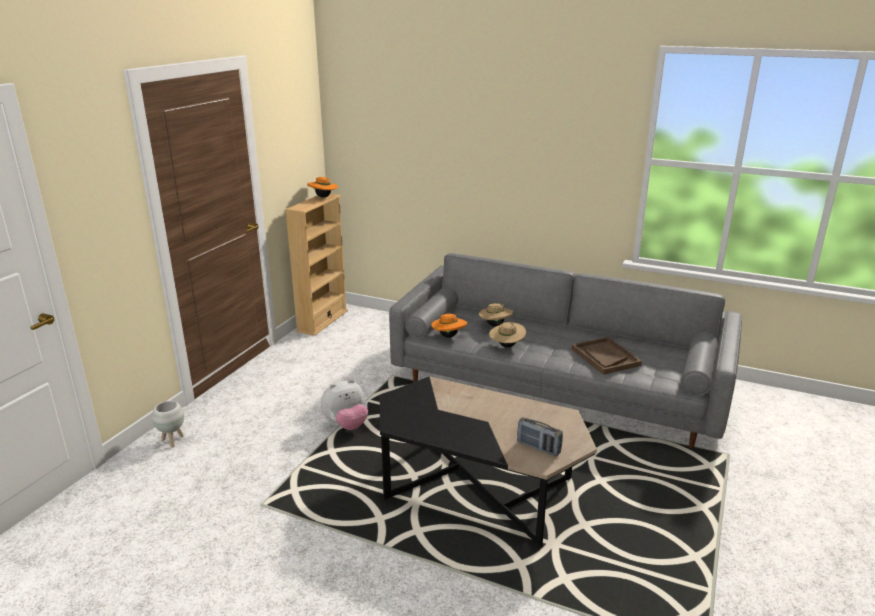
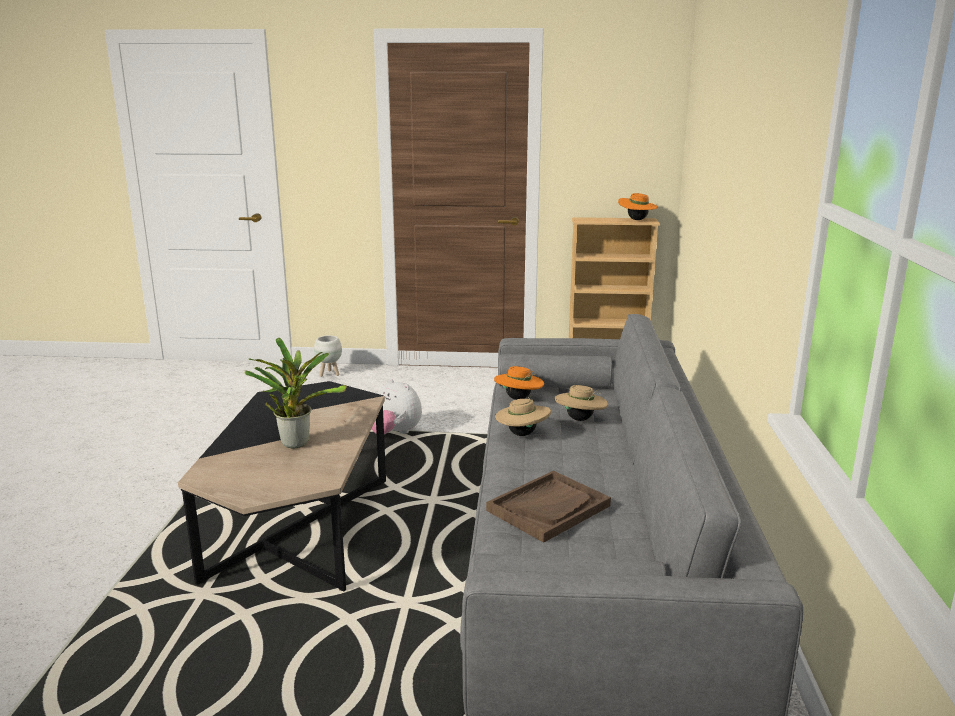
camera: 70 degrees right, 5 degrees down
(498, 420) = (295, 442): none -> potted plant
(538, 447) = (237, 470): radio -> none

